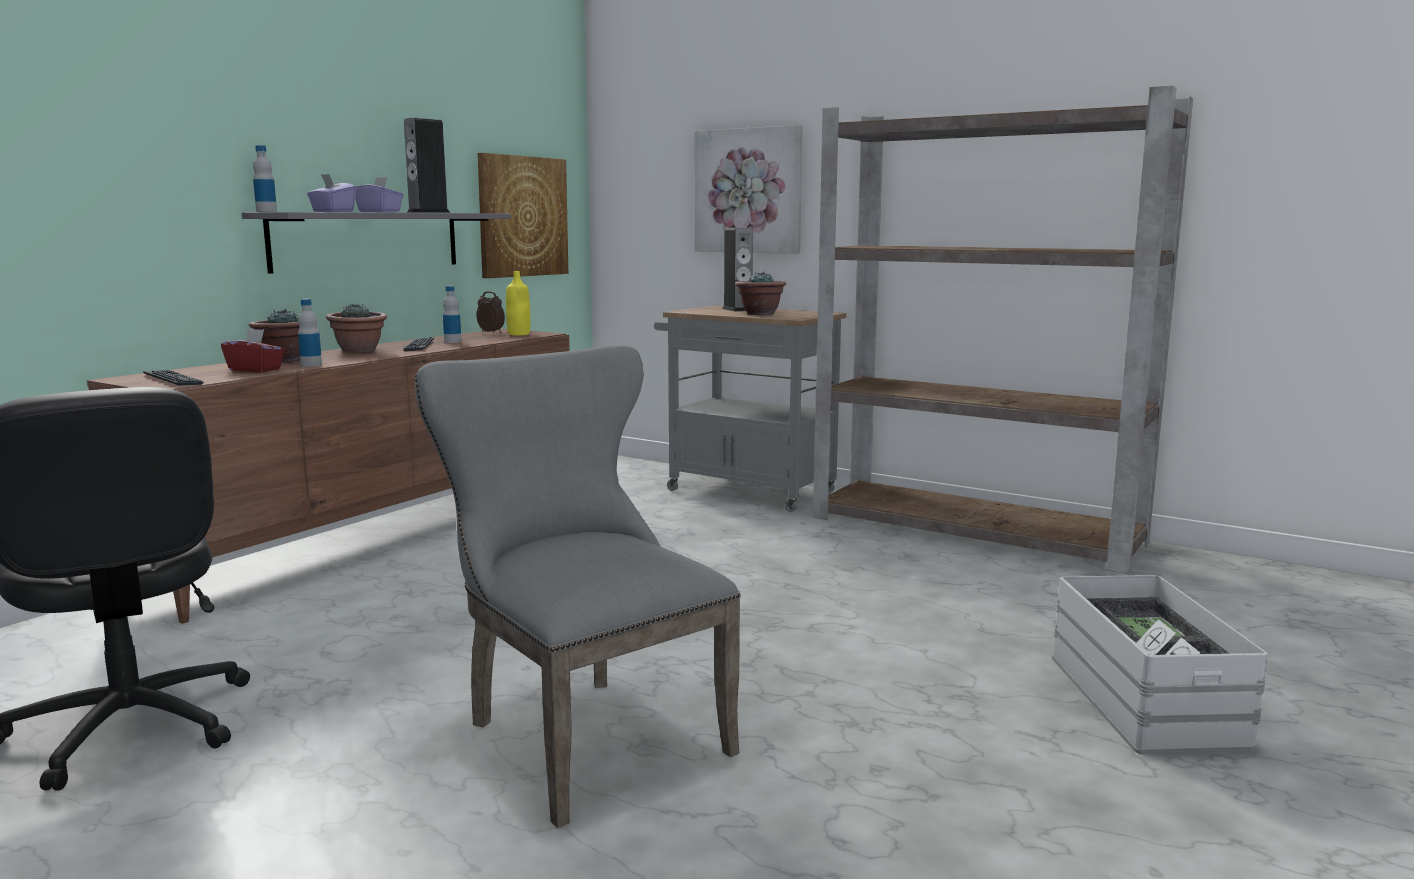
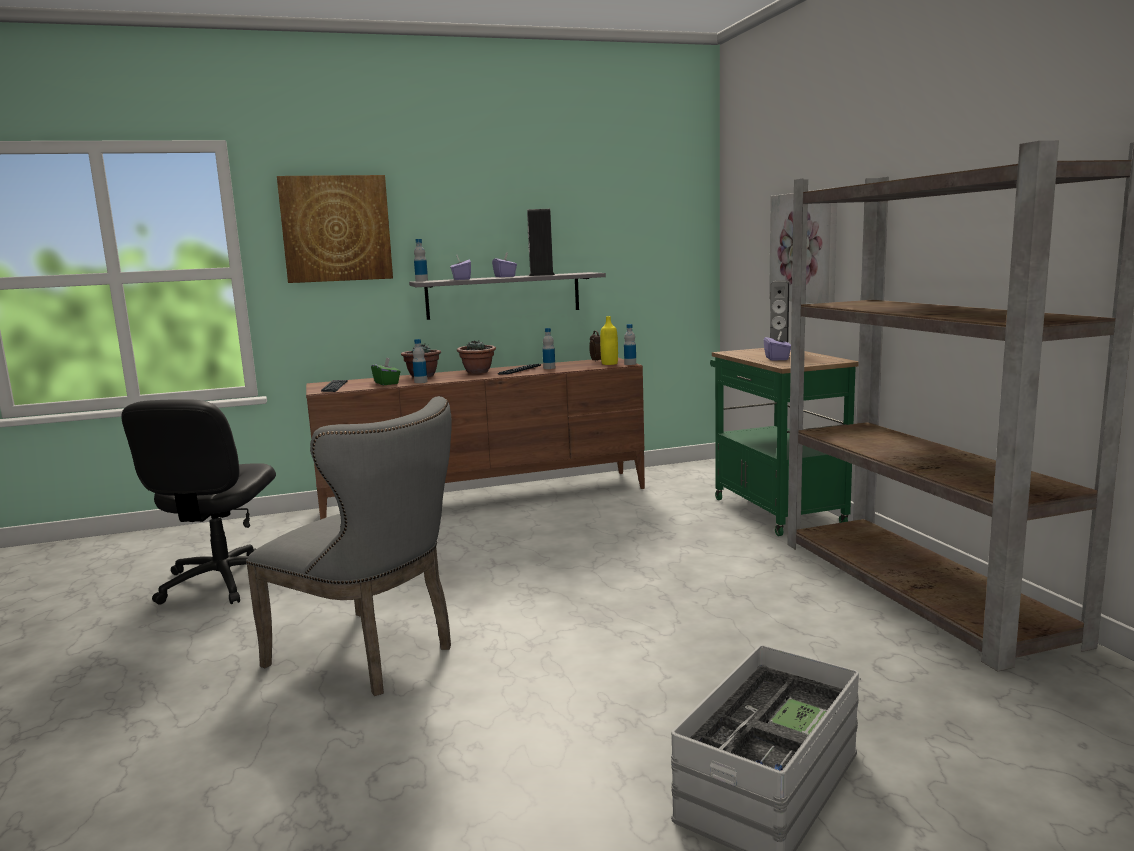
camera: 40 degrees right, 0 degrees up
(255, 370) = (387, 383): red tissue box -> green tissue box
(522, 216) = (645, 271): picture -> picture (336, 229)
(546, 333) = (630, 364): none -> bottle
(582, 734) = (372, 656): grey chair -> grey chair turned 120 degrees clockwise
(746, 491) = (775, 510): grey cart -> green cart
(760, 314) = (777, 358): potted plant -> purple tissue box

